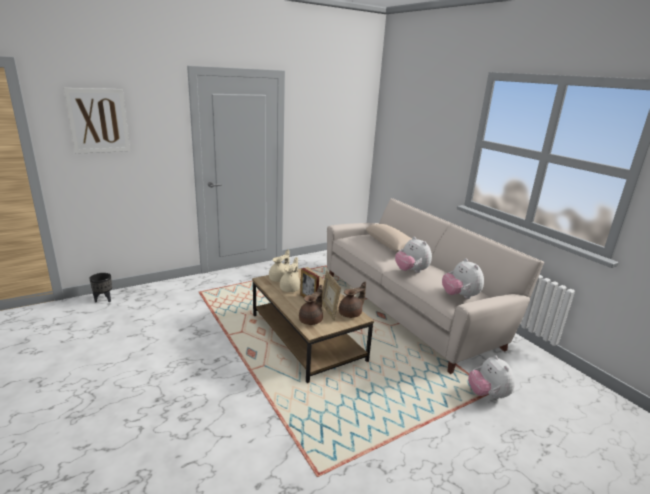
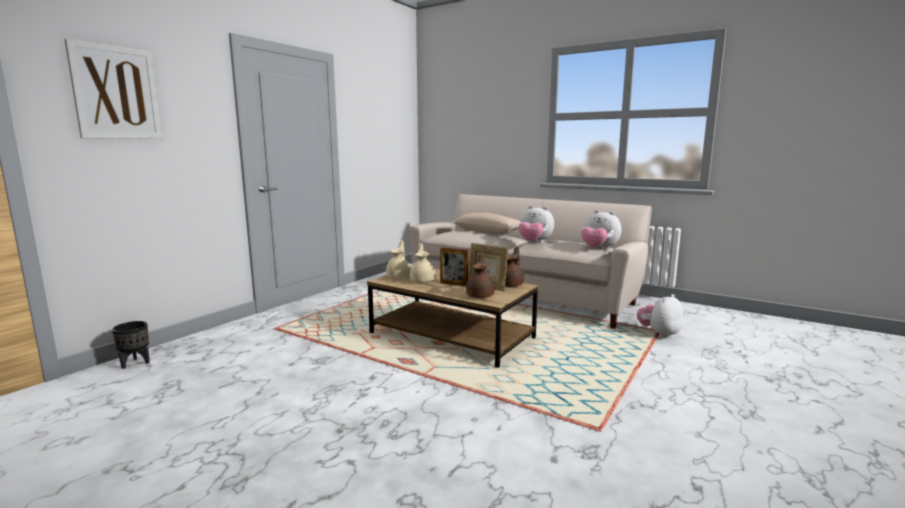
camera: 25 degrees left, 10 degrees down
(487, 394) = (659, 334): plush toy -> plush toy turned 90 degrees clockwise

